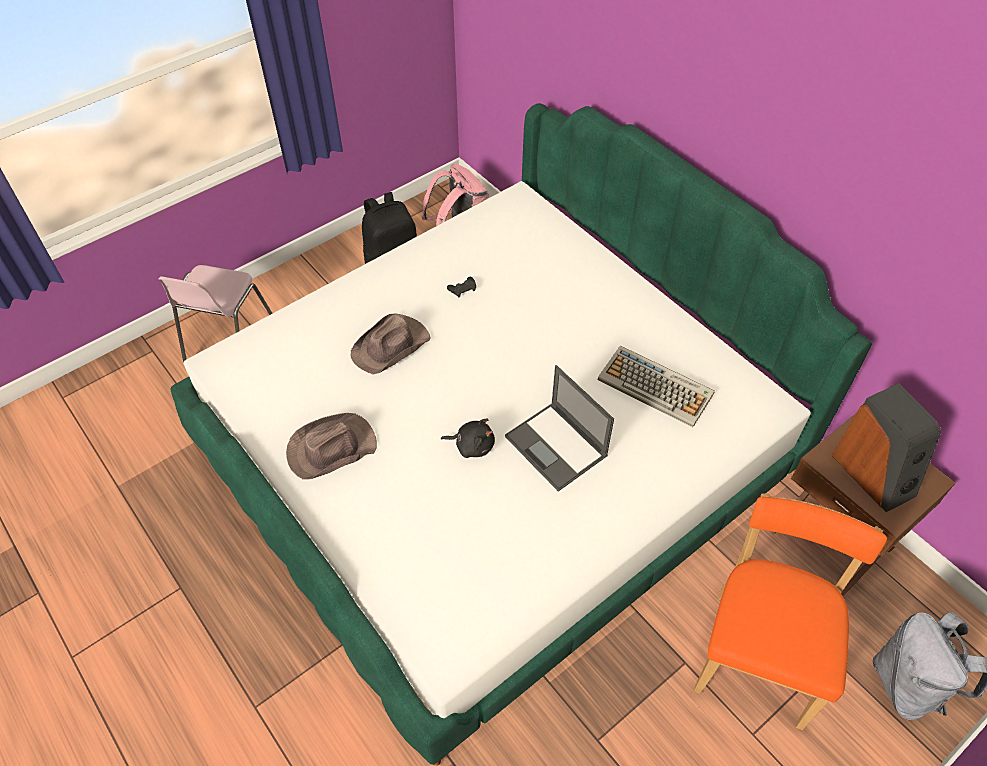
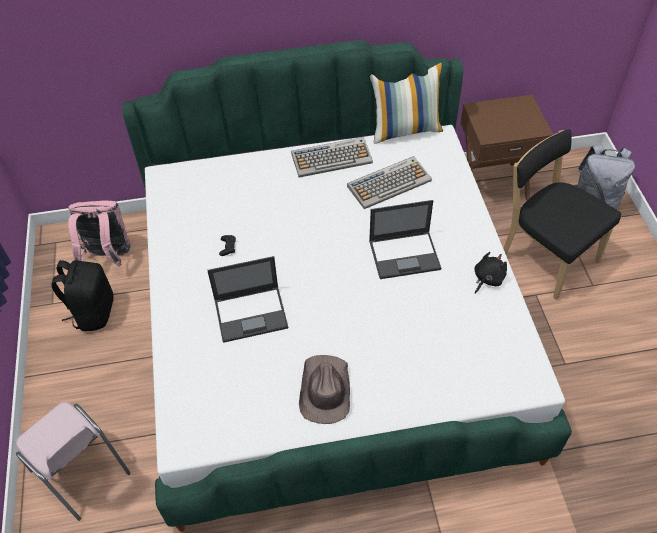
camera: 60 degrees left, 0 degrees up
(391, 346) = (252, 313): brown hat -> laptop
(472, 445) = (375, 301): black plush toy -> black plush toy (487, 279)
(652, 318) = (332, 158): none -> keyboard
(757, 367) = (405, 129): none -> pillow
(759, 652) = (545, 256): orange chair -> black chair
(874, 473) = (509, 121): speaker -> none

